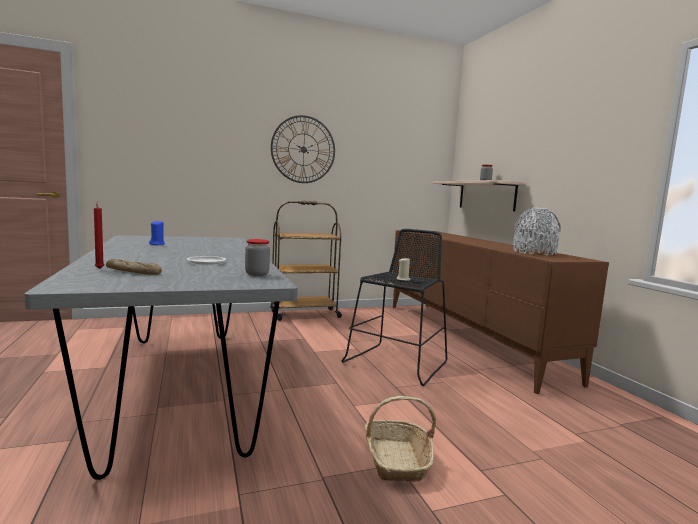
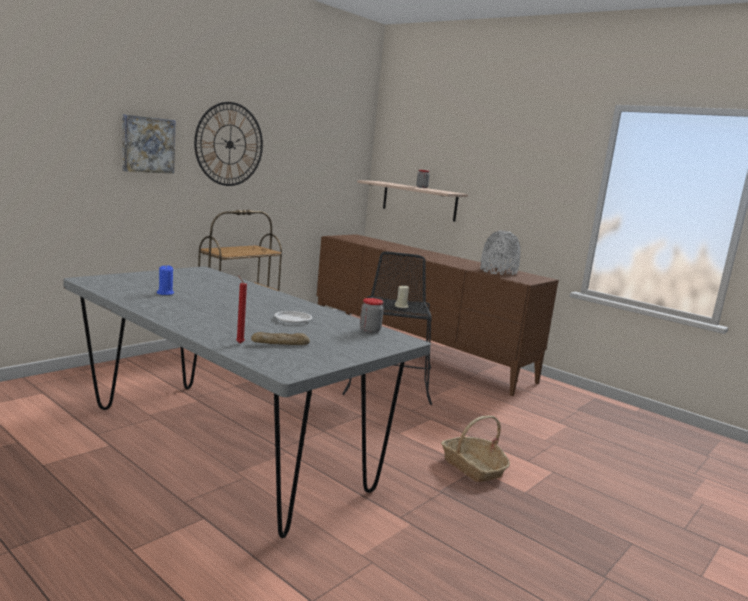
camera: 30 degrees left, 5 degrees up
(229, 148) = (147, 144): none -> picture

